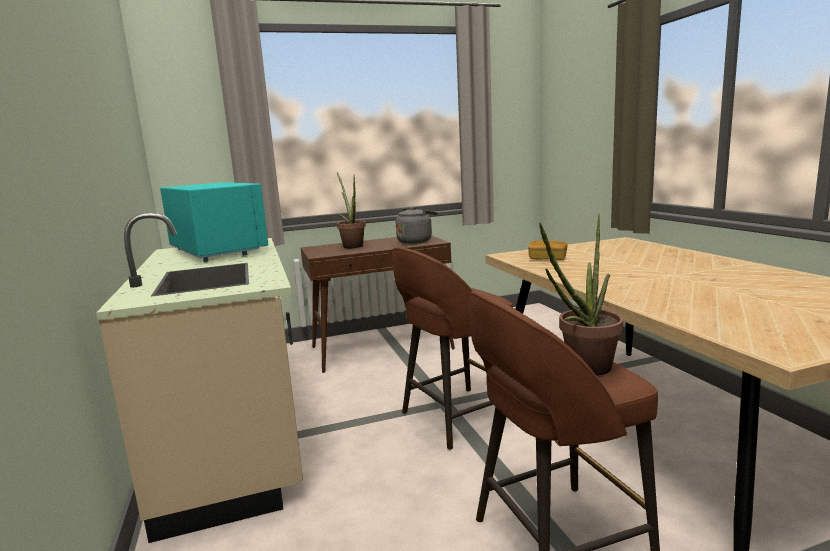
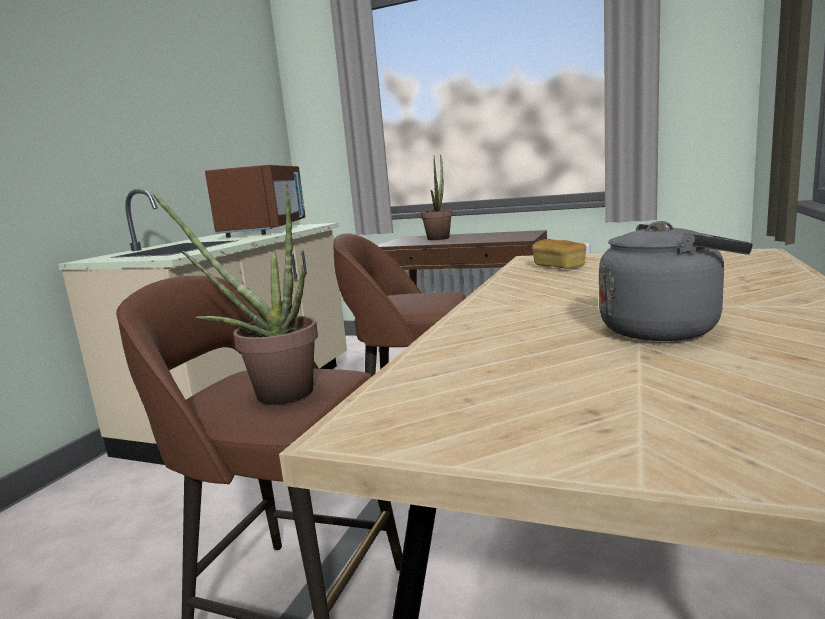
camera: 40 degrees right, 0 degrees up
(217, 251) = (265, 231): turquoise microwave -> brown microwave
(416, 241) = (506, 237): grey kettle -> grey kettle (665, 329)

